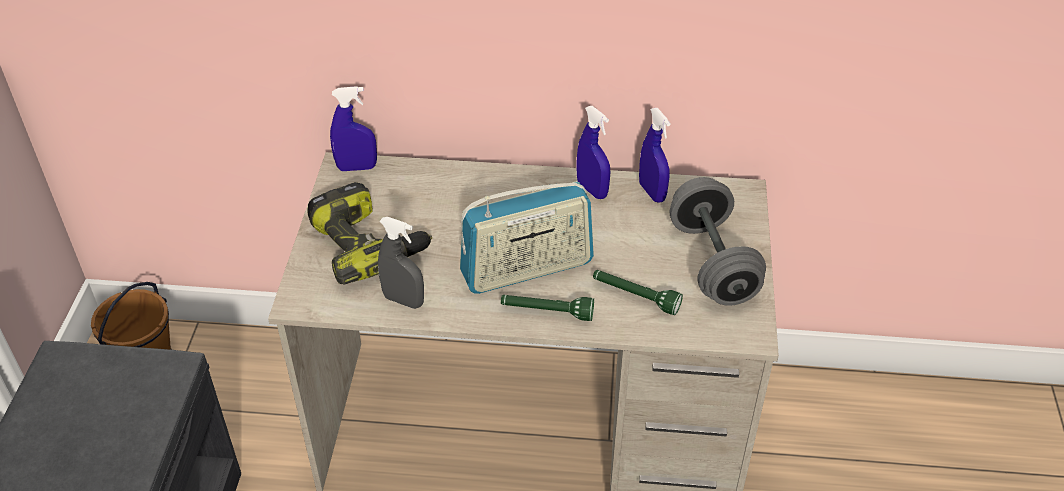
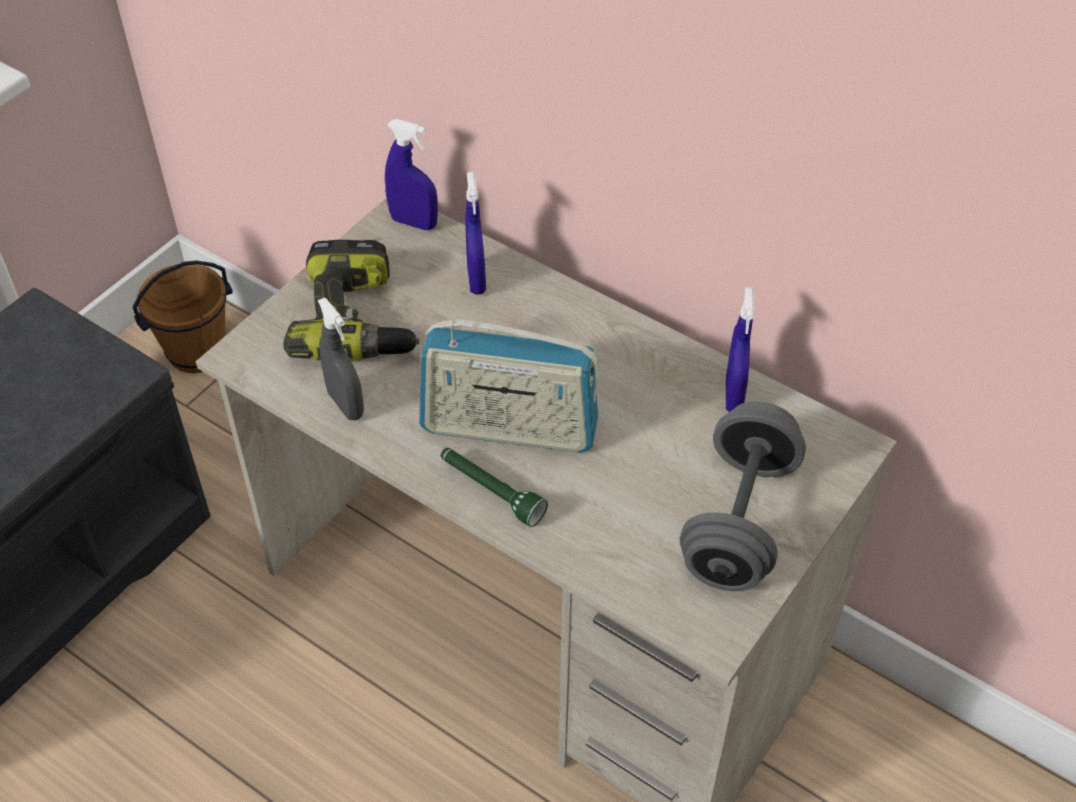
camera: 30 degrees right, 5 degrees up
(592, 190) = (661, 361): blue spray bottle -> blue spray bottle (476, 279)
(635, 297) = (608, 520): green flashlight -> none

